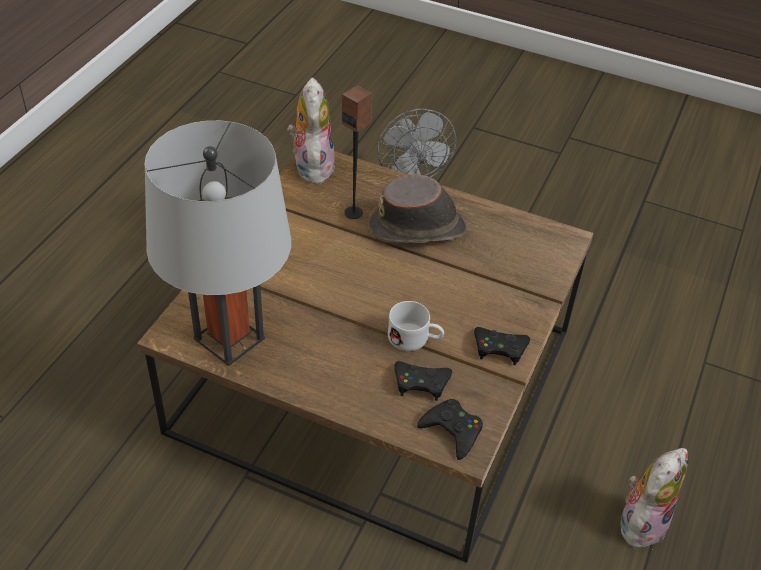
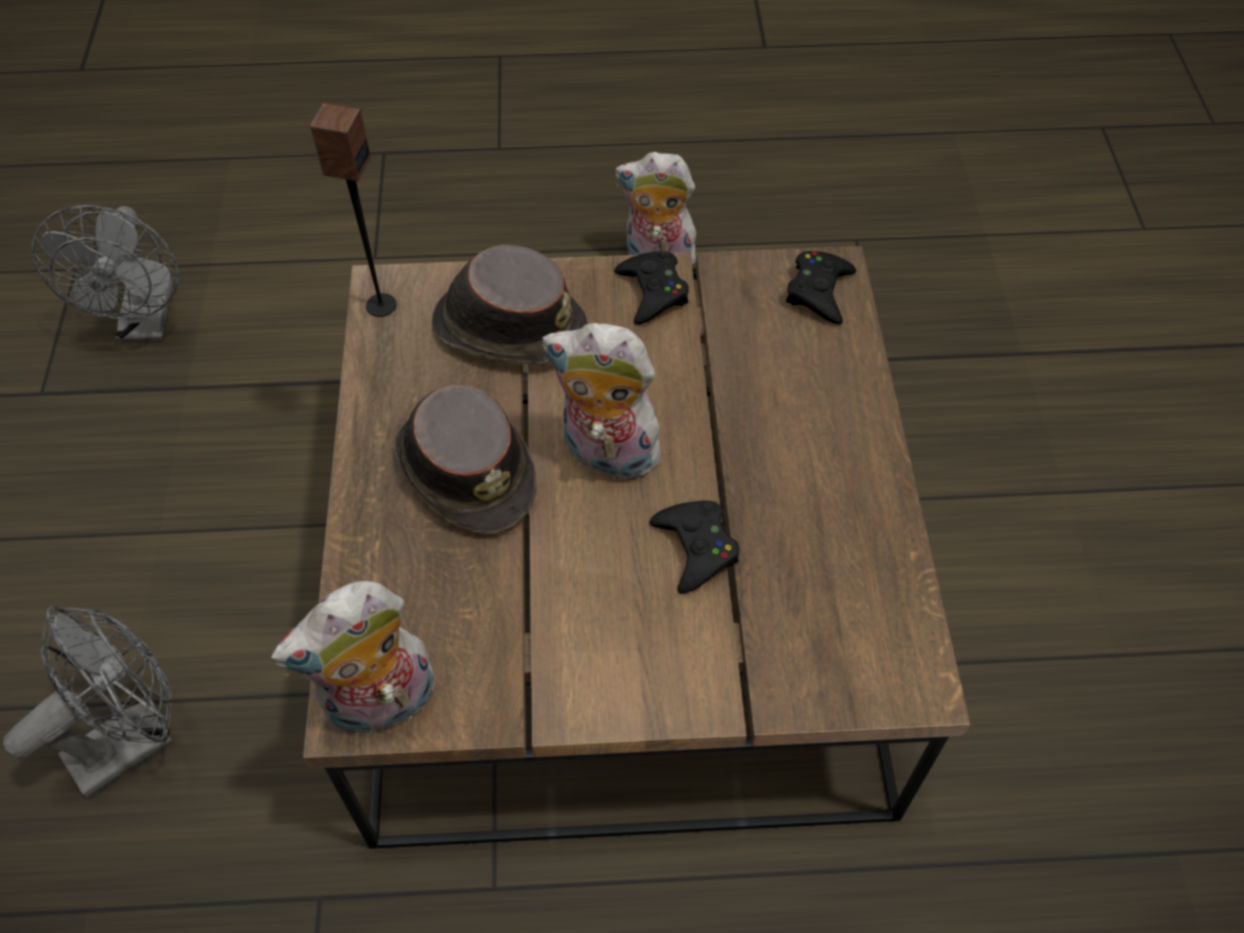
camera: 115 degrees left, 10 degrees up
(229, 339) = (866, 600): grey table lamp -> none
(354, 212) = (477, 573): speaker -> speaker (380, 305)
(390, 280) = (605, 455): none -> plush toy
(415, 339) = (701, 382): white mug -> none
(421, 383) = (770, 347): black game controller -> black game controller (696, 548)
(506, 276) = (509, 328): none -> brown hat
(682, 247) = (146, 324): none -> grey fan

